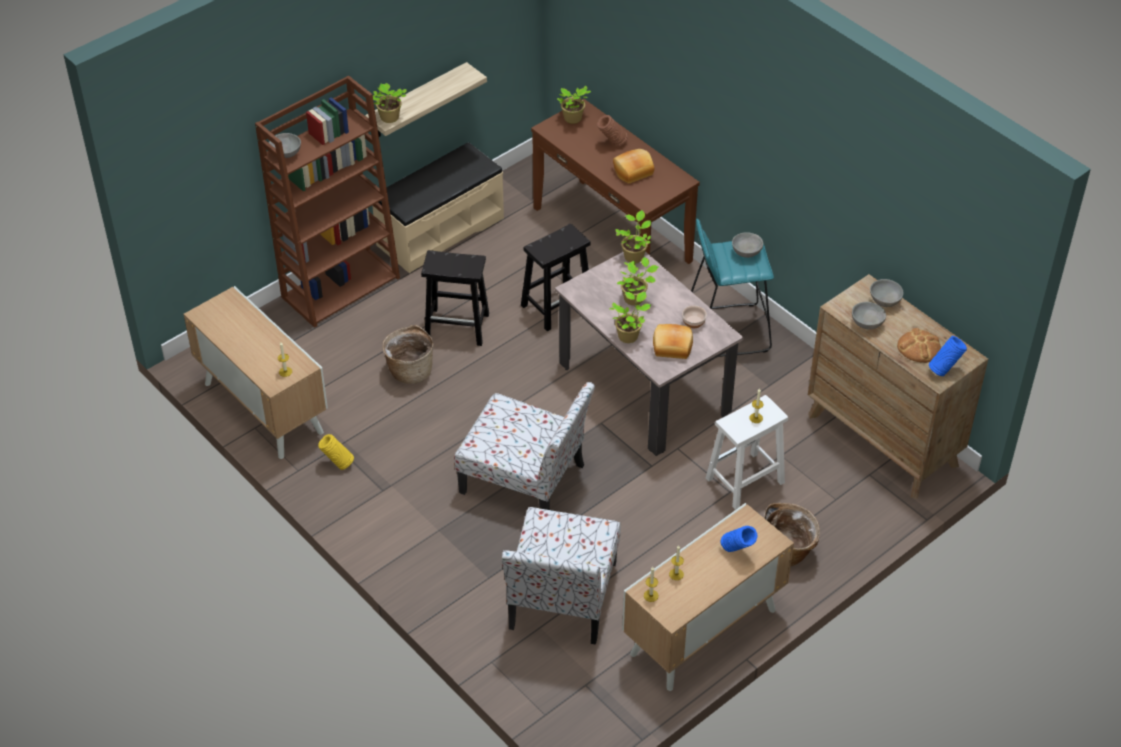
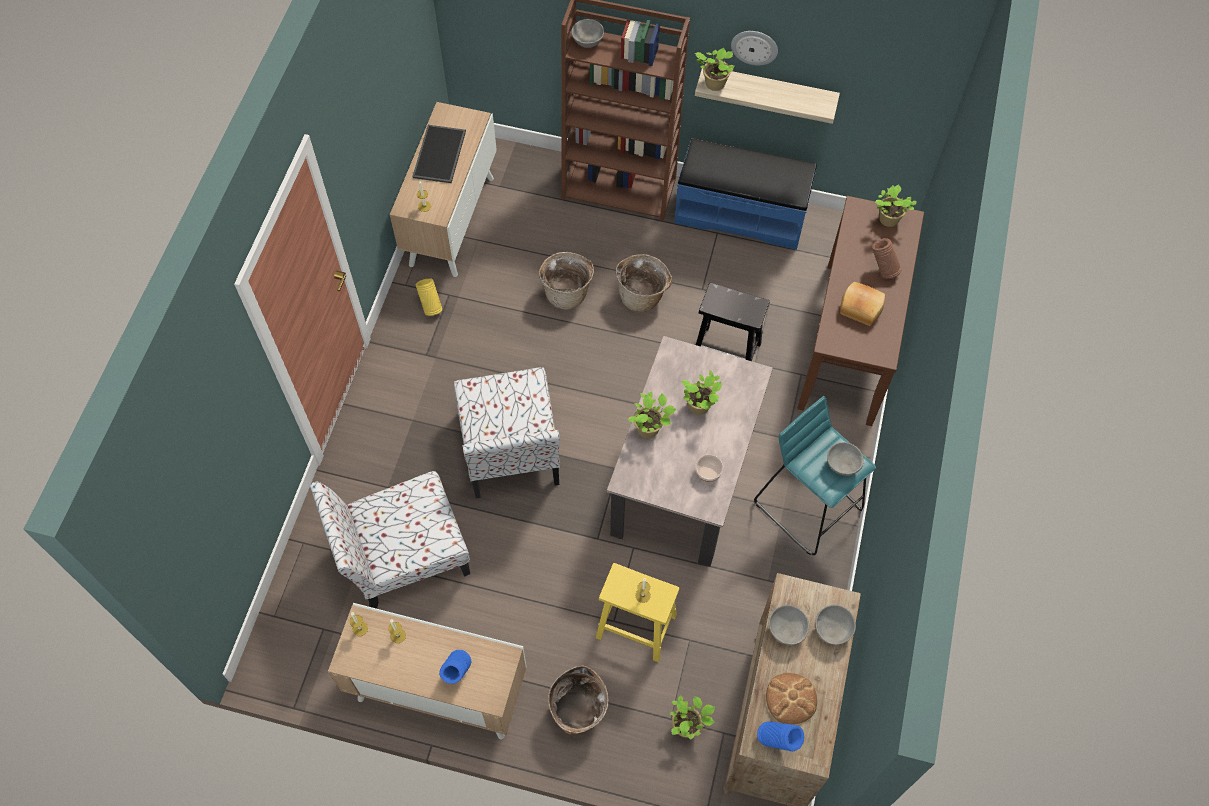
camera: 55 degrees right, 15 degrees up
(242, 337) = (440, 155): none -> tray
(399, 67) = (754, 46): none -> wall clock
(439, 231) = (741, 214): beige bench -> blue bench
(458, 326) = (642, 295): black stool -> basket
(634, 256) = (754, 374): potted plant -> potted plant (687, 726)
(672, 348) = (661, 473): bread -> none
(744, 481) = (634, 626): white stool -> yellow stool

